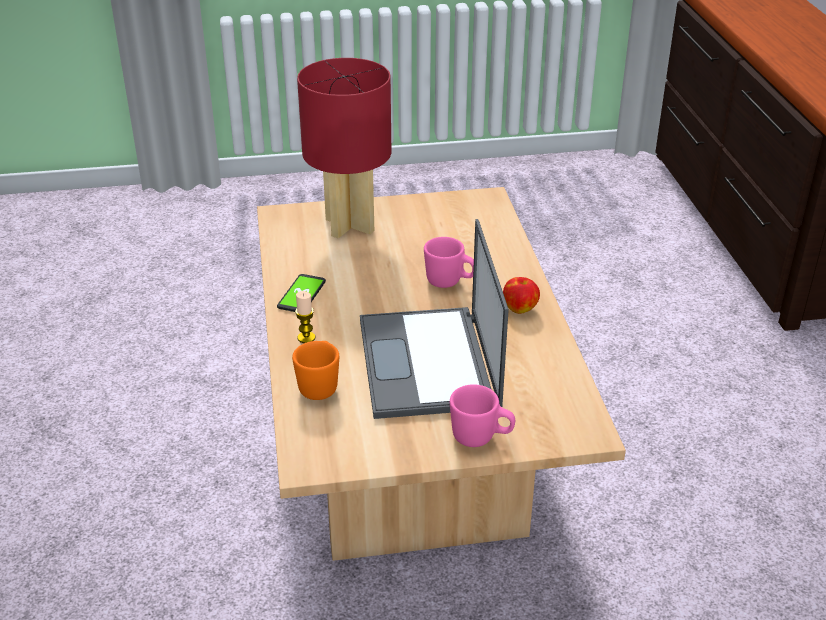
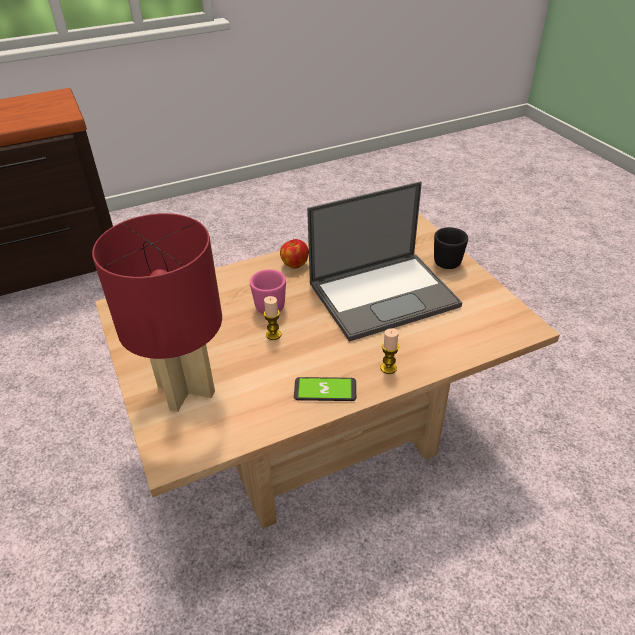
camera: 105 degrees left, 5 degrees up
(320, 385) = (443, 343): orange mug -> none
(397, 277) = (273, 334): none -> candle
(481, 438) = (446, 259): pink mug -> black mug

